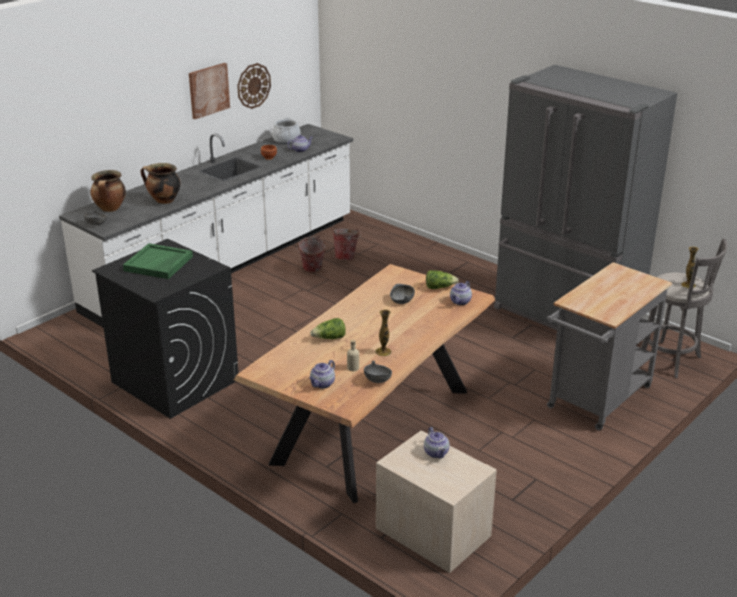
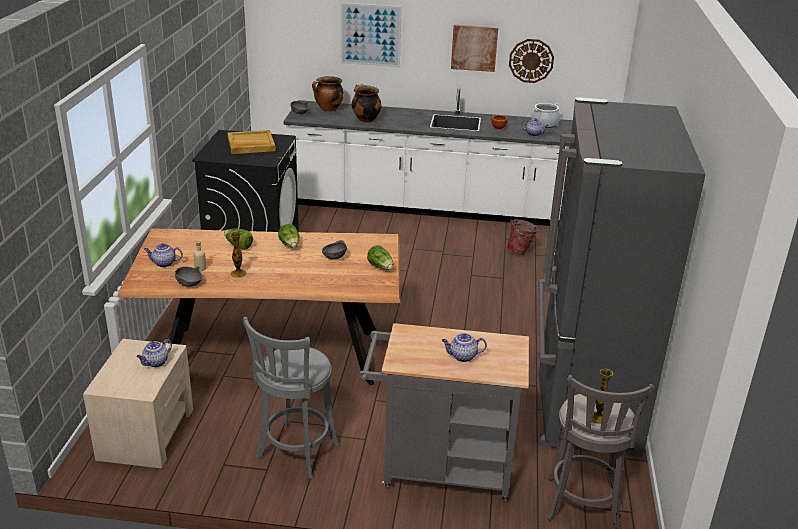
camera: 55 degrees right, 0 degrees up
(116, 112) = (370, 35): none -> picture
(158, 264) = (250, 144): green tray -> beige tray
(311, 270) = (476, 244): bucket -> none
(356, 314) = (290, 245): none -> lettuce
(460, 302) = (365, 284): teapot -> teapot (462, 356)
(526, 458) = (295, 453): none -> grey stool

